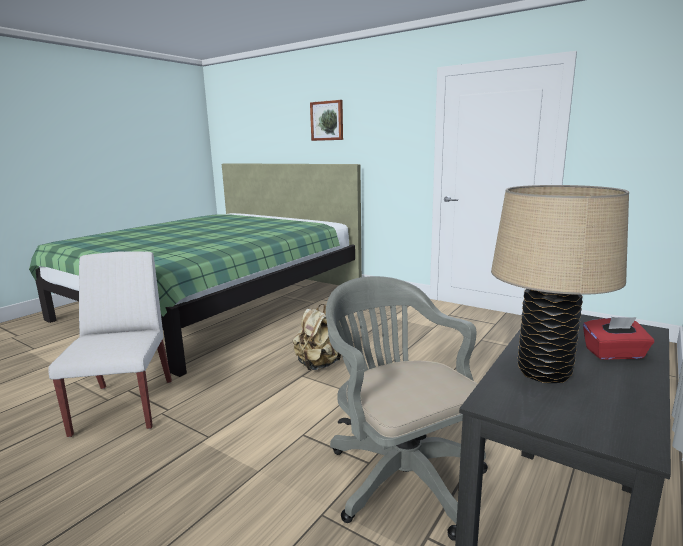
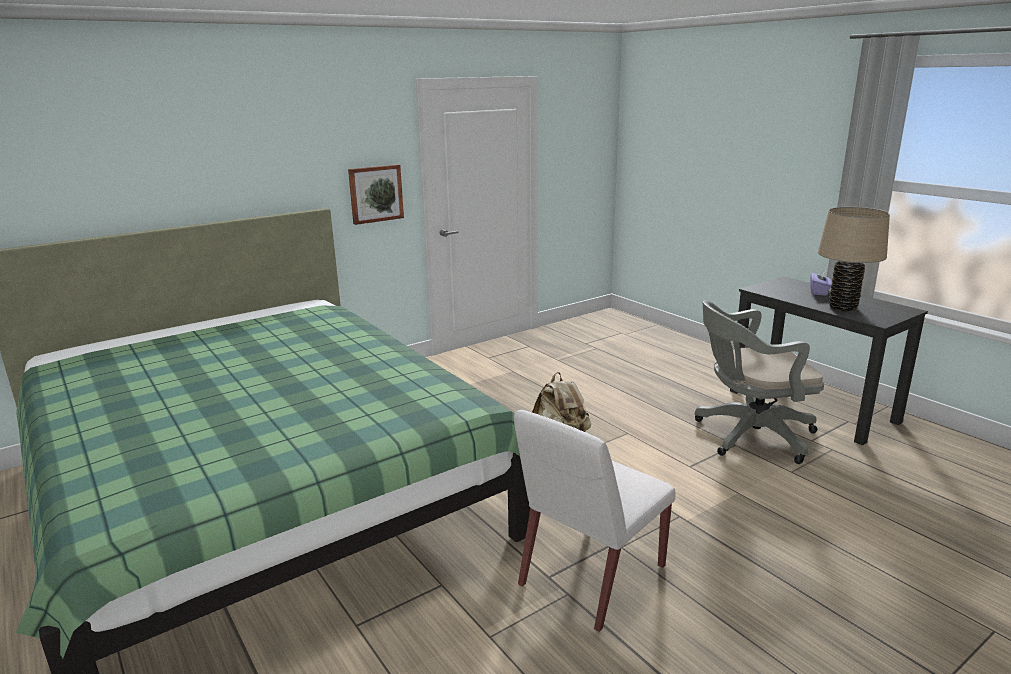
camera: 70 degrees left, 5 degrees up
(125, 405) = (591, 577): white chair -> white chair turned 60 degrees counterclockwise
(327, 120) = (254, 147): picture -> picture (375, 193)
(614, 354) = (819, 292): red tissue box -> purple tissue box

